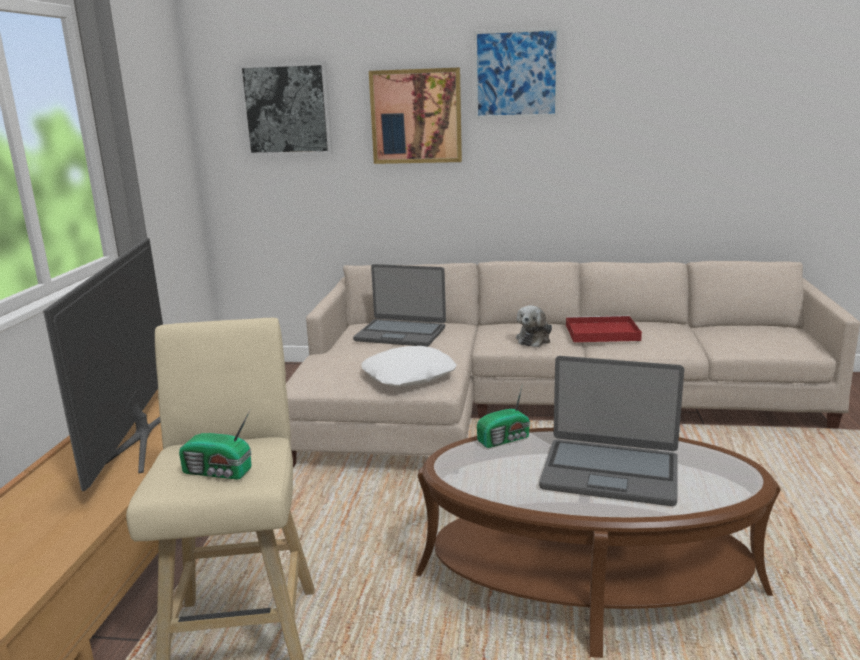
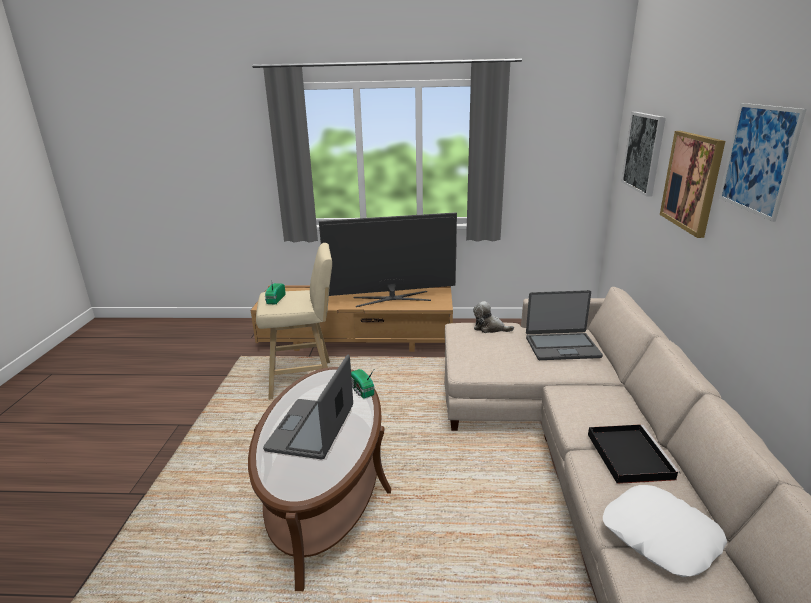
camera: 85 degrees right, 5 degrees up
(401, 334) = (562, 347): laptop -> laptop turned 105 degrees counterclockwise
(409, 376) = (480, 358): white pillow -> white pillow (659, 536)
(534, 339) = (587, 412): plush toy -> plush toy (489, 328)
(600, 333) = (628, 455): red tray -> black tray

